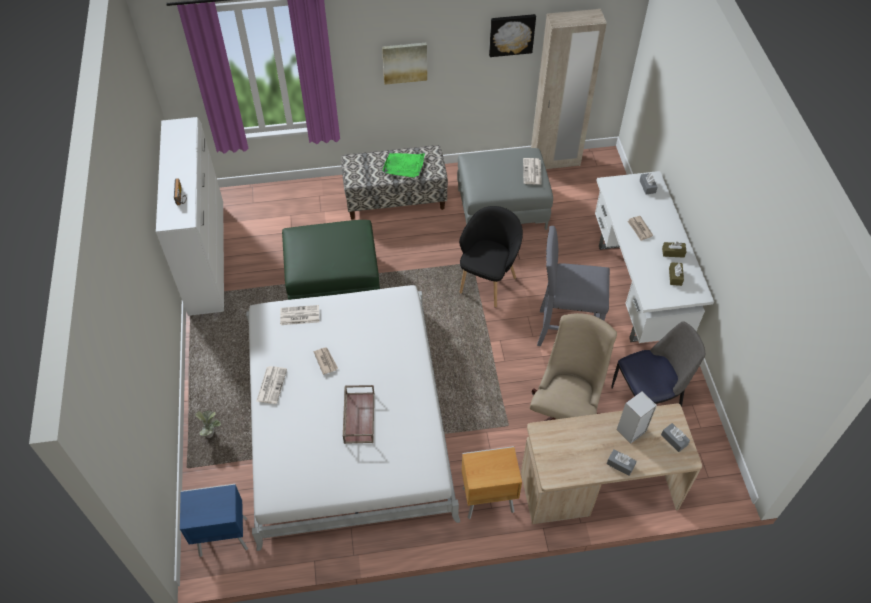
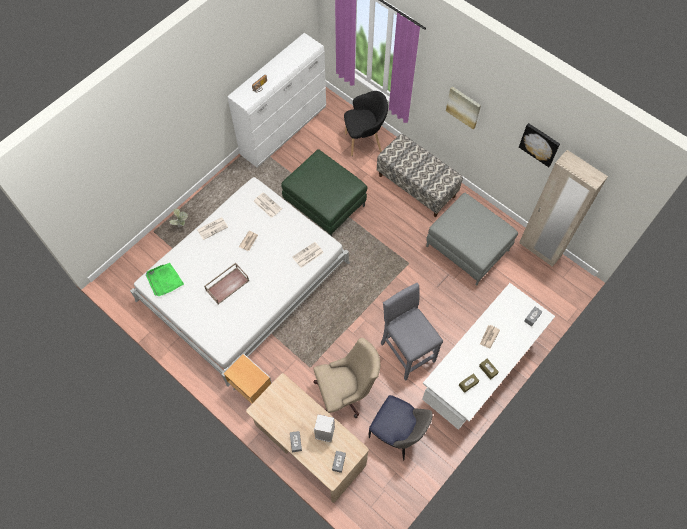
camera: 50 degrees right, 10 degrees up
(222, 536) = (130, 279): blue nightstand -> none
(404, 166) = (425, 170): green tray -> green tray (164, 280)
(487, 283) = (402, 282): black armchair -> black armchair (364, 141)
(532, 172) = (489, 242): newspaper -> newspaper (307, 255)

